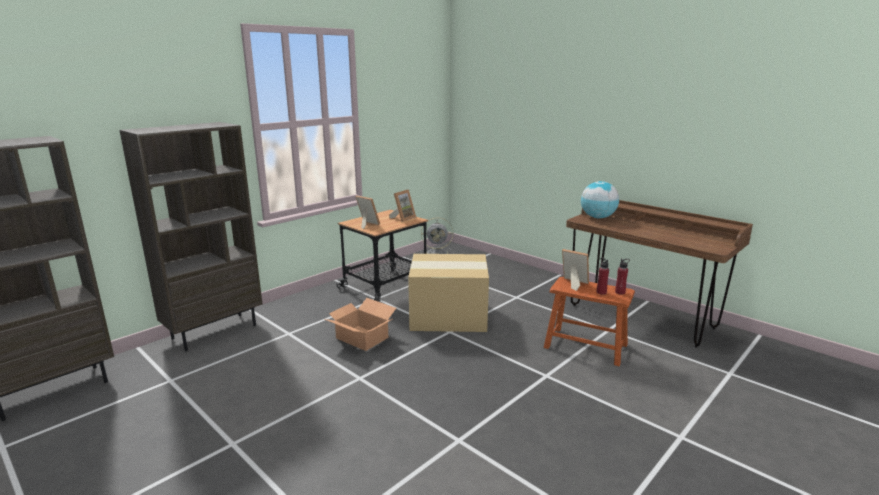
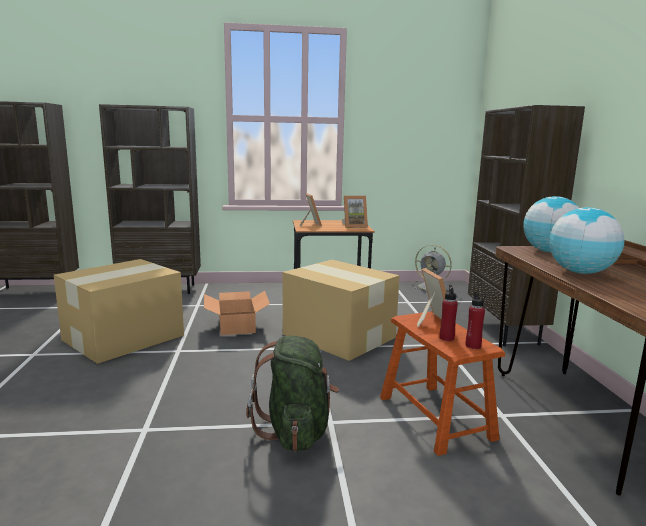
camera: 40 degrees right, 5 degrees down
(285, 390) = (122, 338): none -> cardboard box
(531, 274) = (505, 330): none -> brown bookcase
(540, 390) = (296, 431): none -> green backpack
(643, 231) = (580, 272): none -> globe

